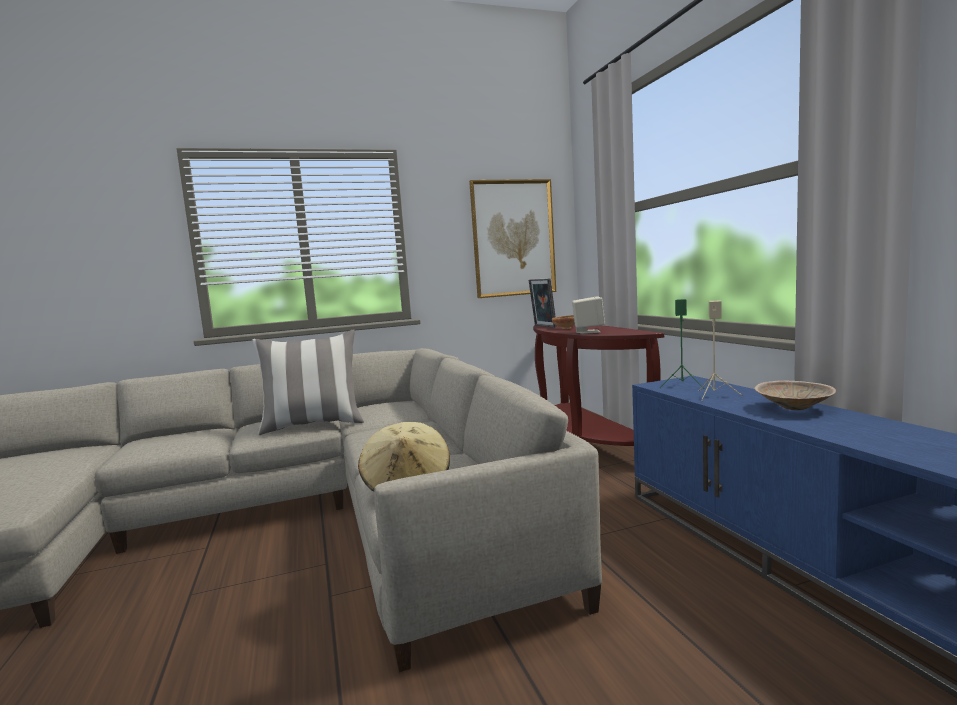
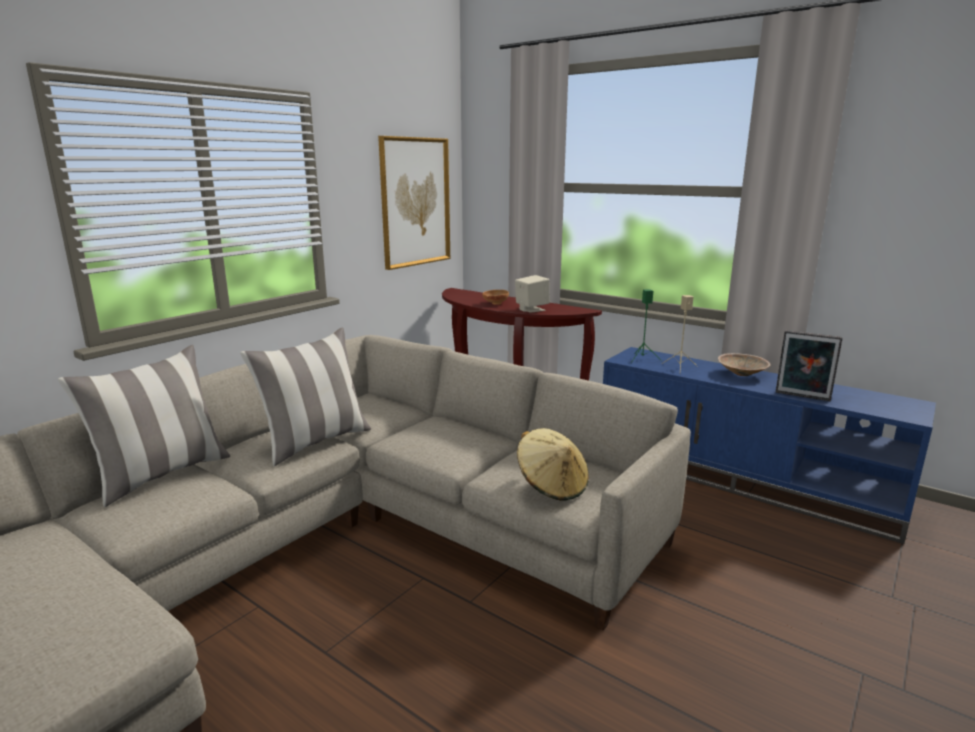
camera: 35 degrees left, 10 degrees up
(199, 430) = (162, 475): none -> pillow
(543, 326) = (462, 300): picture frame -> picture frame (802, 397)

